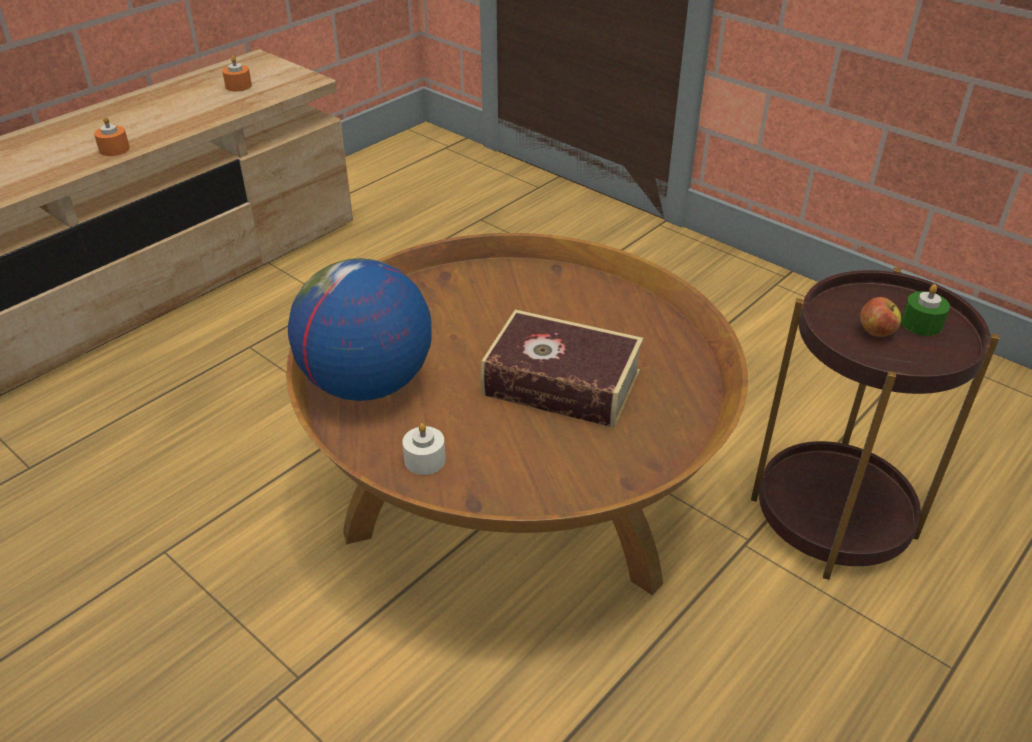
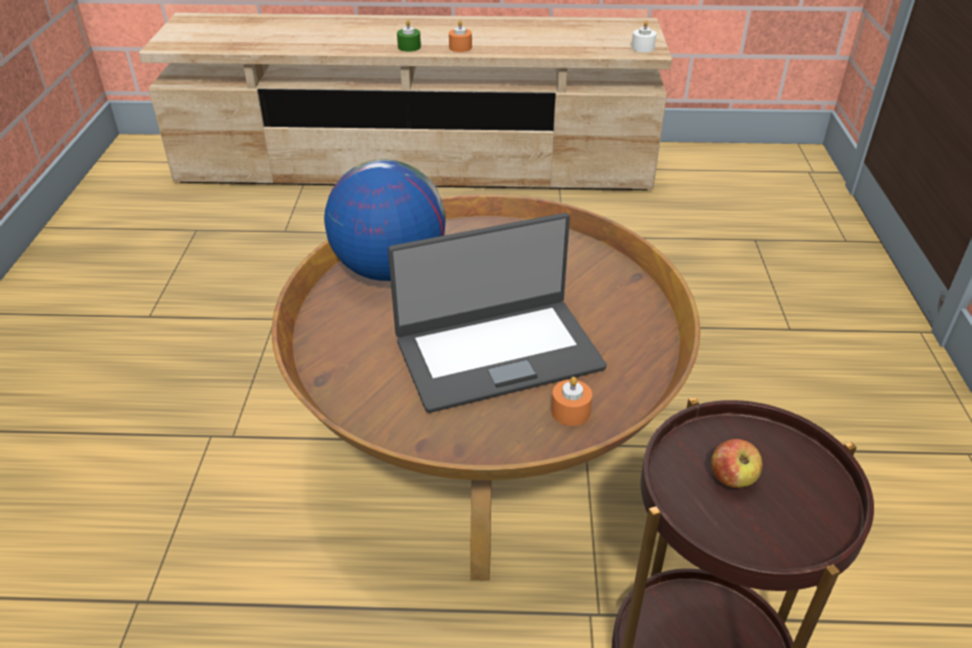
camera: 50 degrees right, 0 degrees up
(238, 86) = (598, 37): orange candle -> orange candle (570, 411)
(425, 460) = (341, 334): white candle -> white candle (642, 48)
(561, 383) = (497, 352): book -> laptop
(921, 324) = (795, 508): green candle -> green candle (409, 47)

